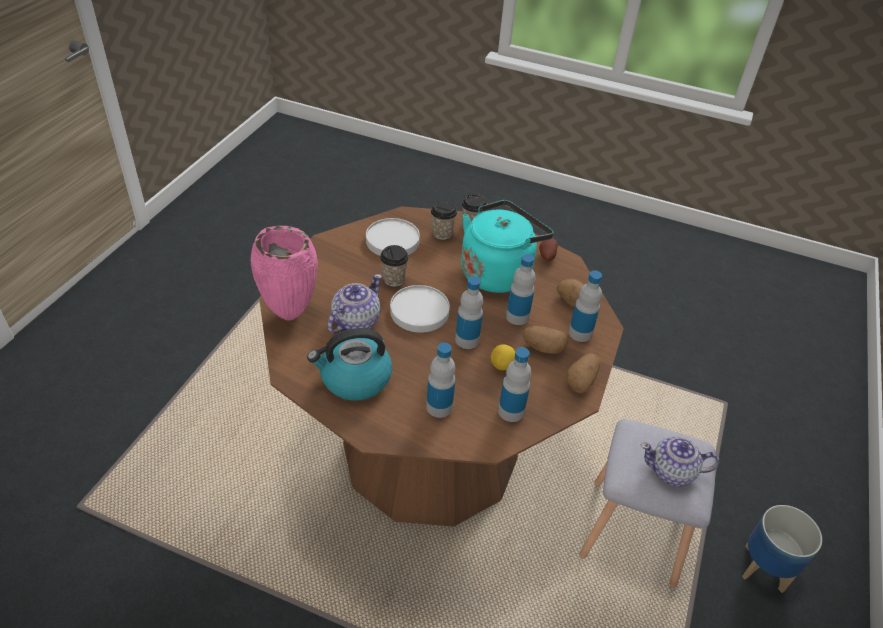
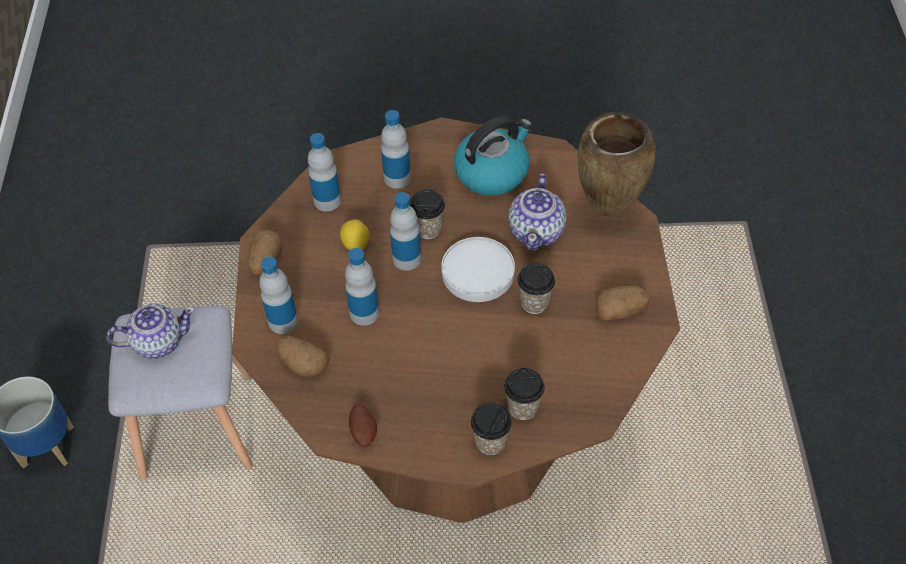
camera: 160 degrees right, 10 degrees up
(291, 314) = (607, 211): pink vase -> brown vase
(392, 241) = (578, 363): white plate -> none
(437, 355) = (428, 229): none -> cup
(498, 272) = (416, 372): turquoise kettle -> none
(543, 348) = (320, 283): potato -> potato (620, 311)

